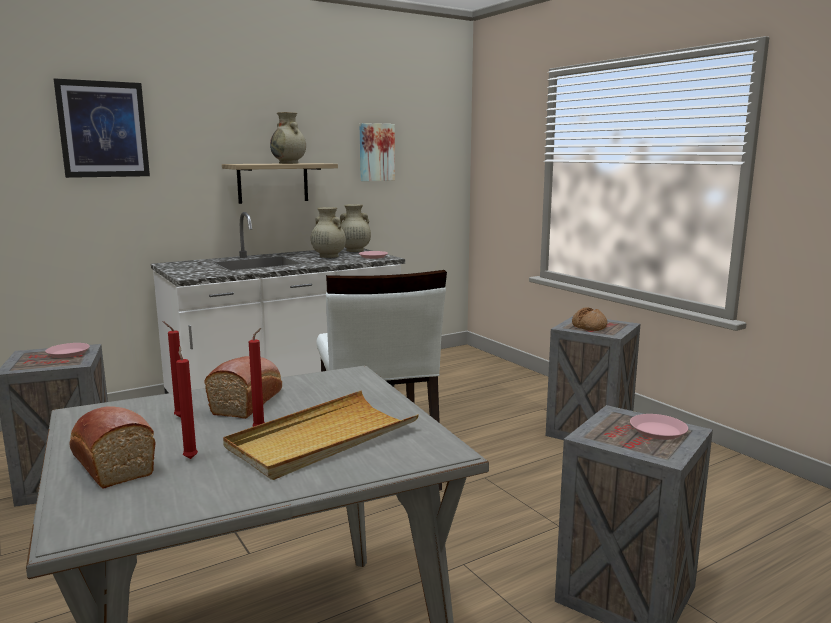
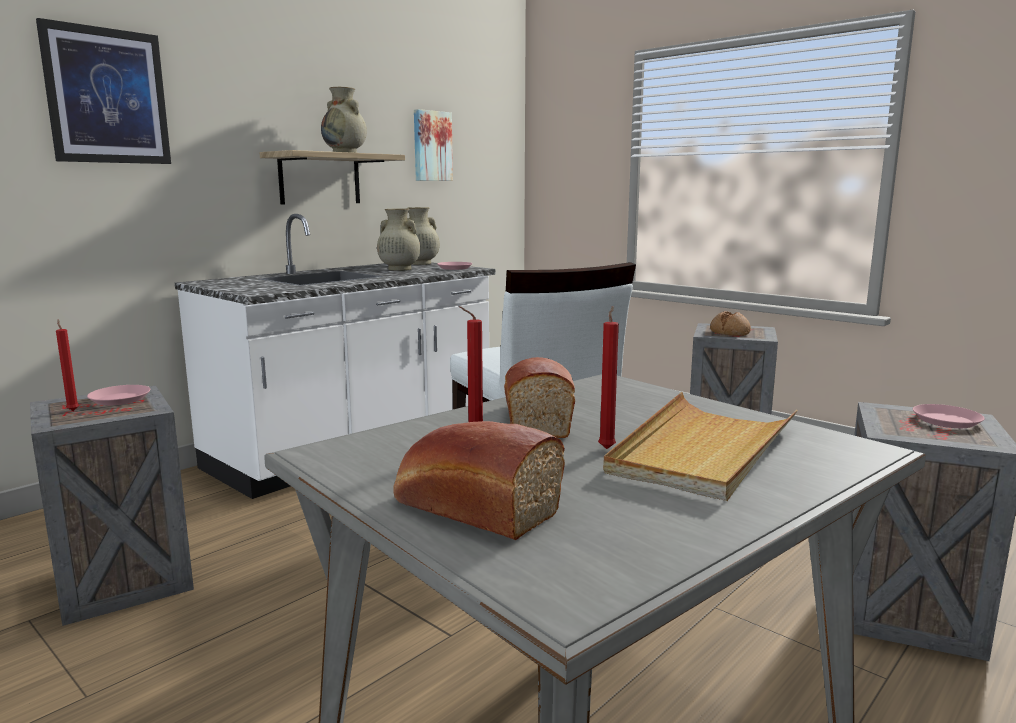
camera: 15 degrees left, 0 degrees up
(190, 457) = (572, 488): red candle -> red candle (73, 410)

